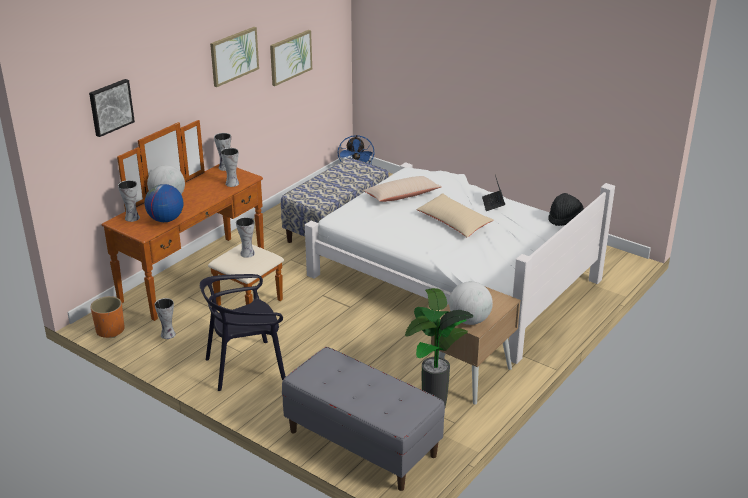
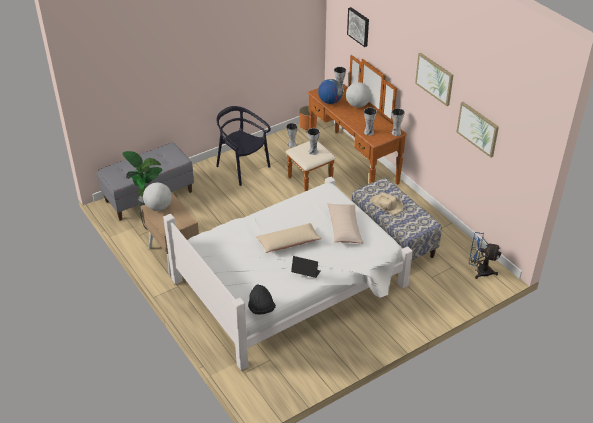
camera: 110 degrees right, 10 degrees up
(246, 367) = (242, 168): black chair -> black chair turned 45 degrees counterclockwise
(335, 188) = (386, 205): none -> beige hat

